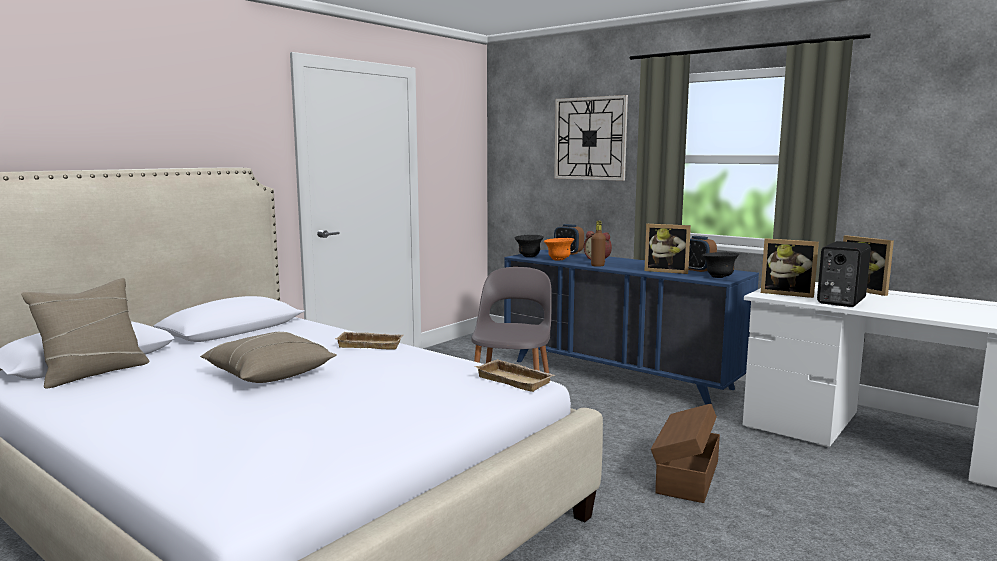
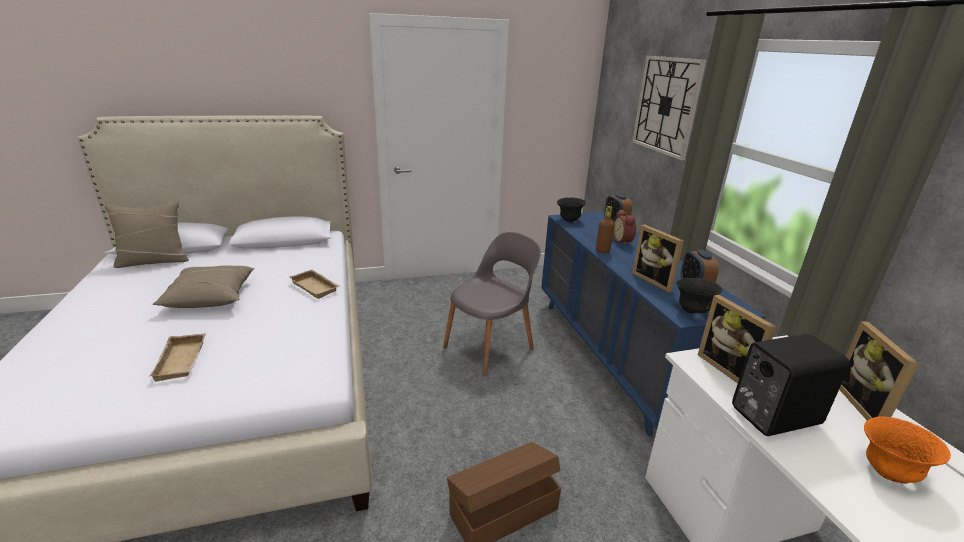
camera: 35 degrees right, 15 degrees up
(516, 380) = (315, 375): beige tray -> beige tray (183, 361)
(558, 260) = (585, 232): orange bowl -> orange bowl (888, 472)

